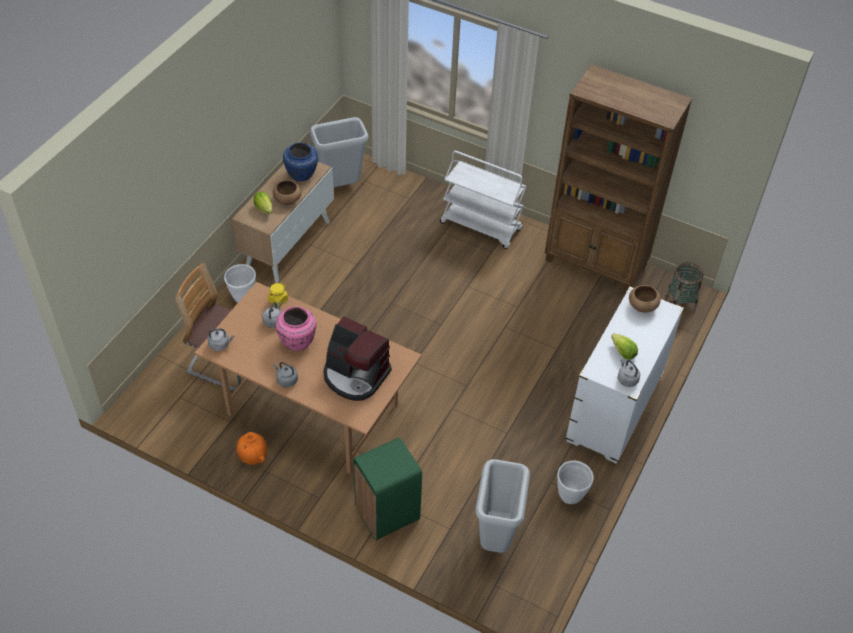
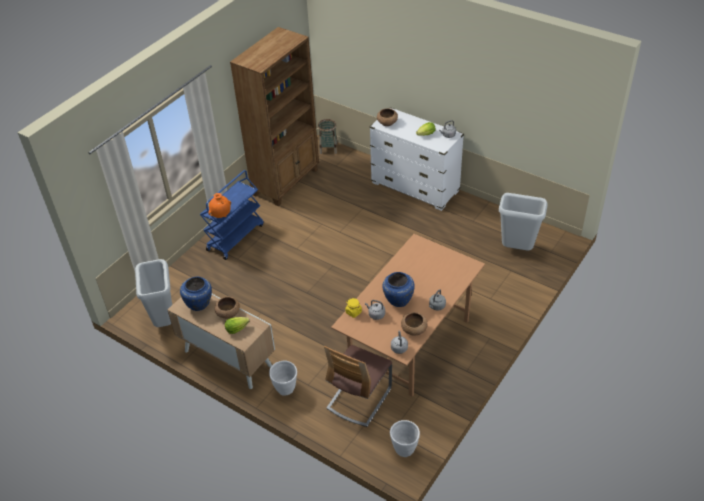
camera: 80 degrees left, 5 degrees down
(247, 358) = (414, 330): none -> brown bowl
(253, 458) = (454, 378): orange vase -> orange vase (221, 215)
(298, 341) = (398, 300): pink vase -> blue vase
(355, 375) = (433, 268): coffee machine -> none
(388, 513) = (501, 301): green trash can -> none
(481, 226) = (235, 237): white cart -> blue cart
(570, 495) = (483, 213): white planter -> white planter (404, 449)

